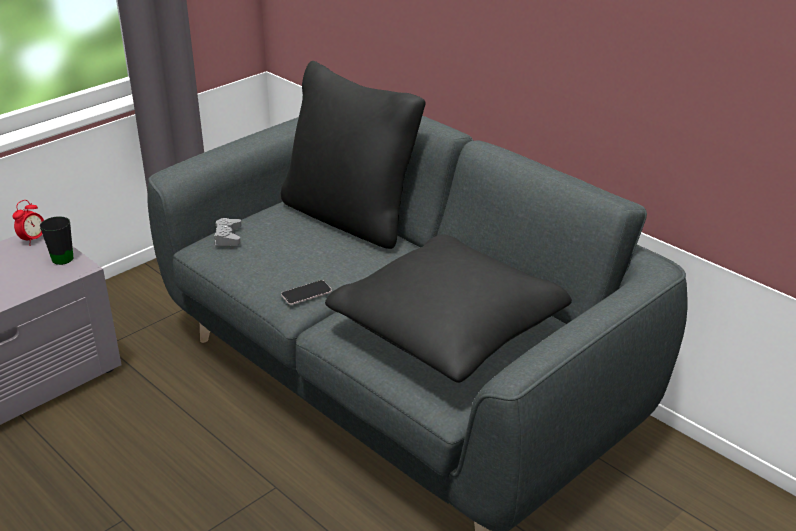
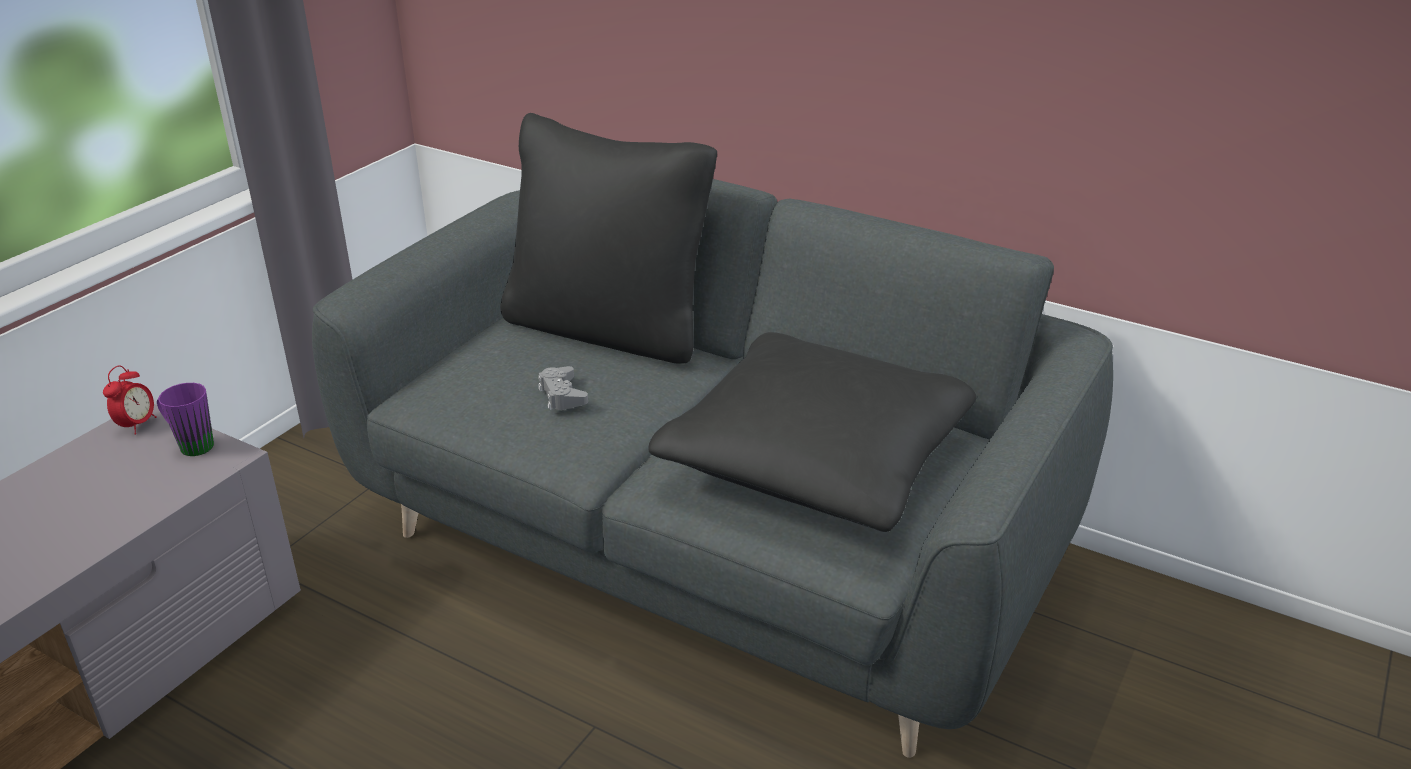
camera: 15 degrees left, 0 degrees up
(59, 257) = (190, 444): black mug -> purple mug
(228, 237) = (445, 379): grey game controller -> grey game controller (562, 395)
(306, 293) = (595, 441): phone -> none

